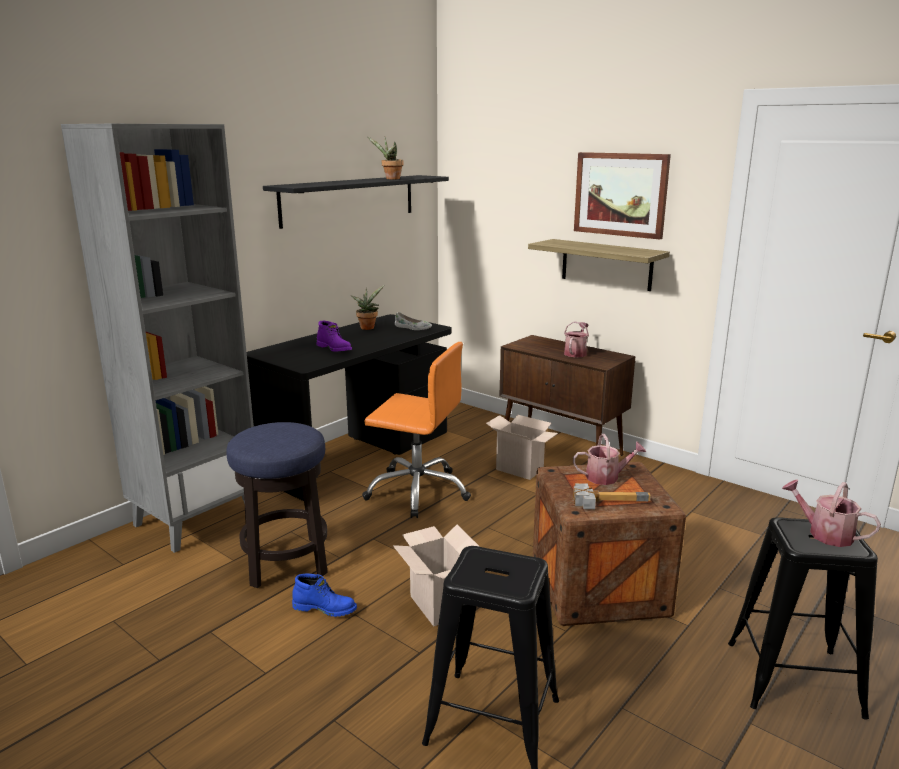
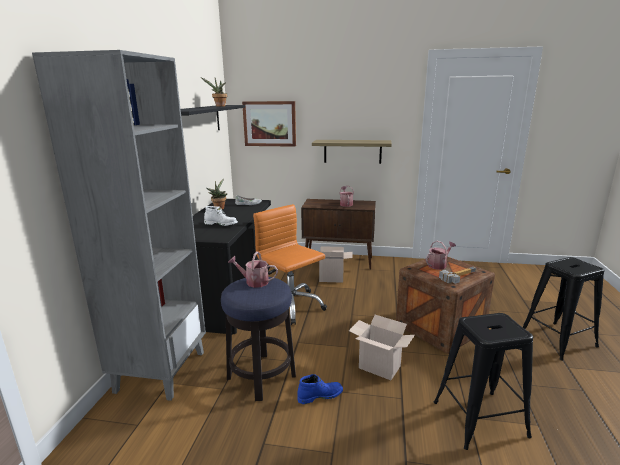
camera: 30 degrees left, 0 degrees up
(335, 349) = (221, 224): purple boot -> white boot
(418, 491) = (290, 306): orange office chair -> orange office chair turned 120 degrees counterclockwise
(620, 194) = (359, 110): picture -> picture (269, 124)
(824, 533) = (573, 264): watering can -> watering can (254, 282)

